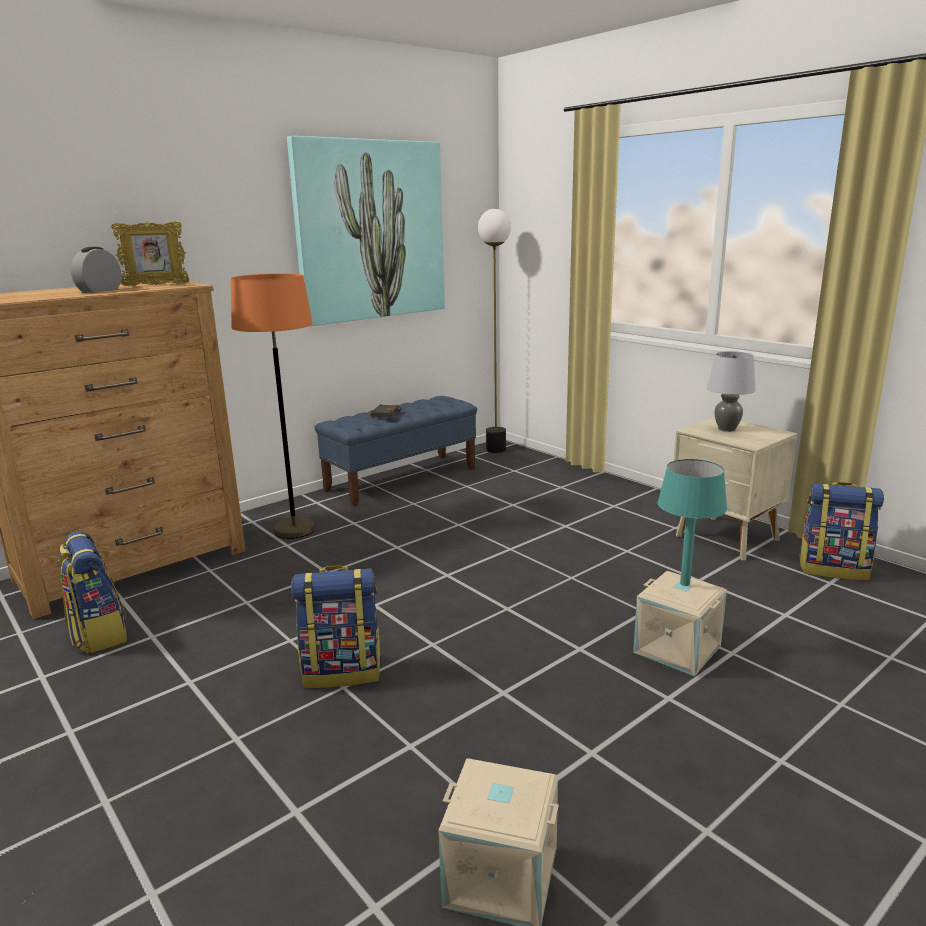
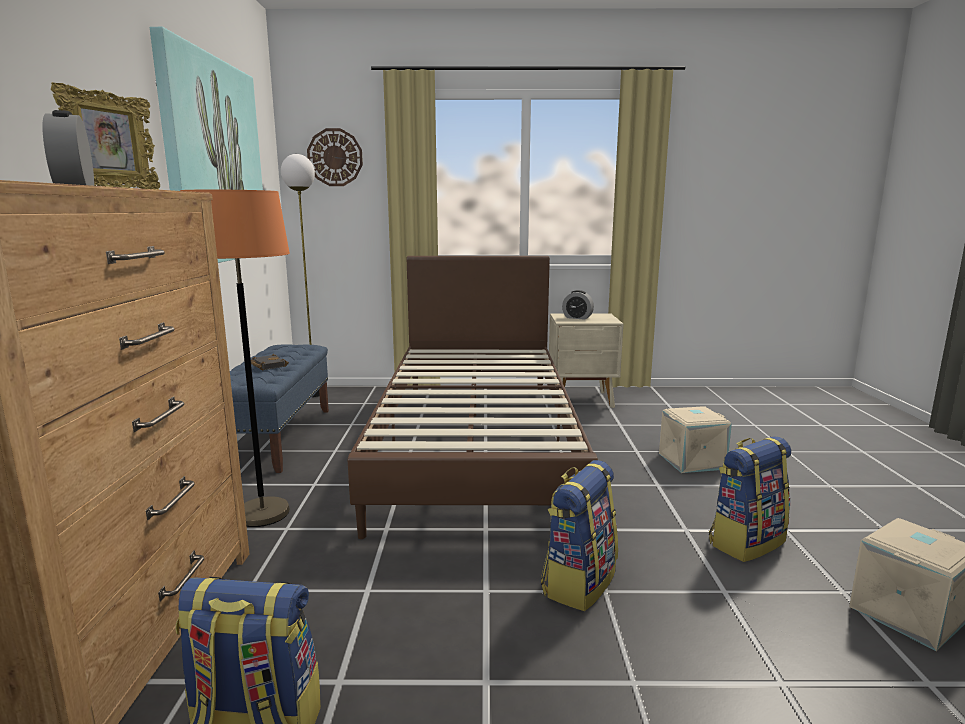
camera: 50 degrees left, 5 degrees down
(515, 540) = (476, 444): none -> brown bed
(539, 208) = (335, 157): none -> wall clock
(684, 583) = (695, 409): turquoise table lamp -> none
(726, 429) = (577, 318): grey table lamp -> alarm clock
(833, 569) = (654, 397): backpack -> backpack (746, 542)

